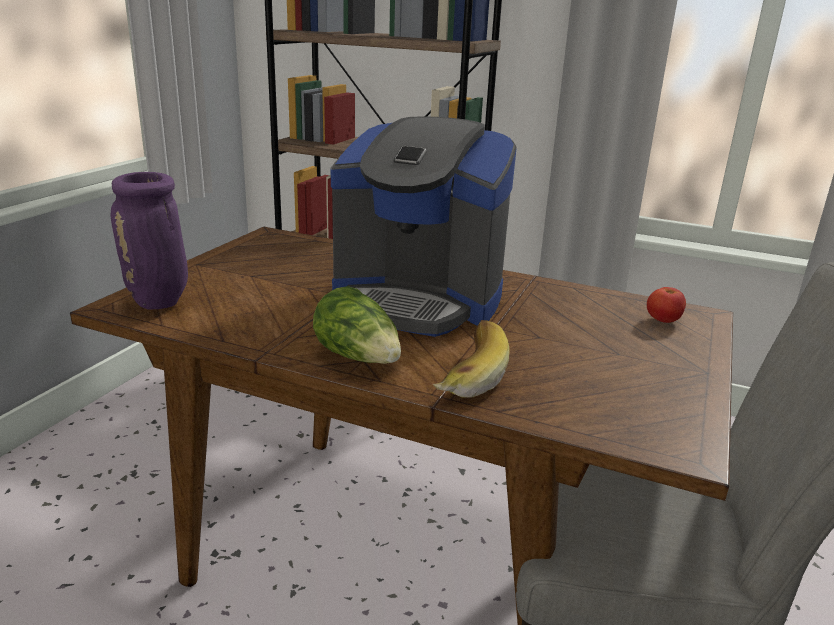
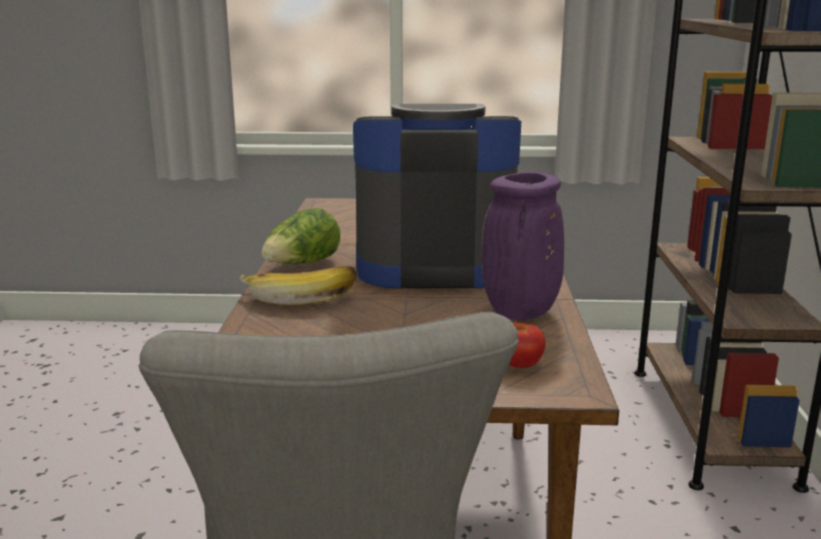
camera: 70 degrees right, 5 degrees down
(160, 302) = (340, 208): purple vase -> purple vase (520, 313)
(418, 300) = (433, 265): coffee machine -> coffee machine turned 90 degrees clockwise

